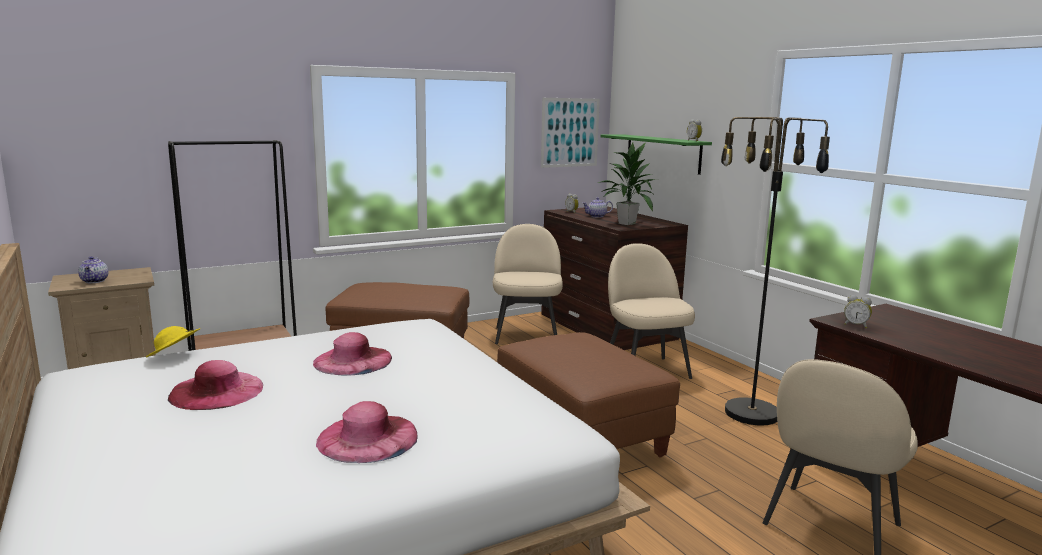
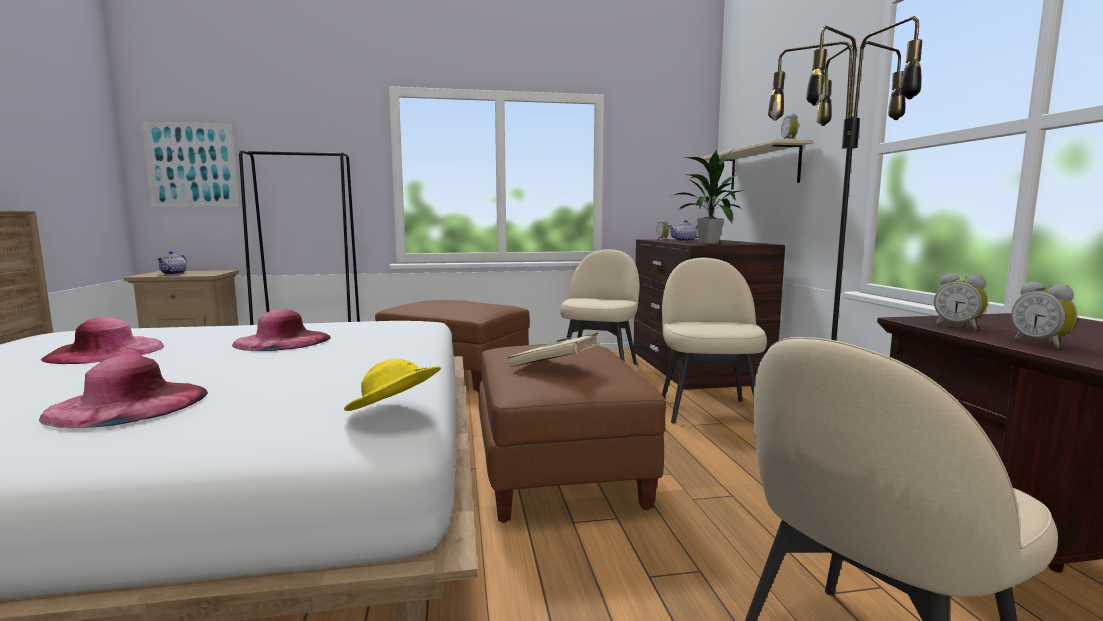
camera: 20 degrees right, 5 degrees down
(174, 356) = (147, 327): yellow hat -> yellow hat (394, 413)
(570, 132) = (669, 159): picture -> picture (191, 165)
(591, 362) = (554, 367): none -> beige book
(663, 153) = (763, 168): green shelf -> beige shelf
(901, 339) = (1041, 344): none -> alarm clock

